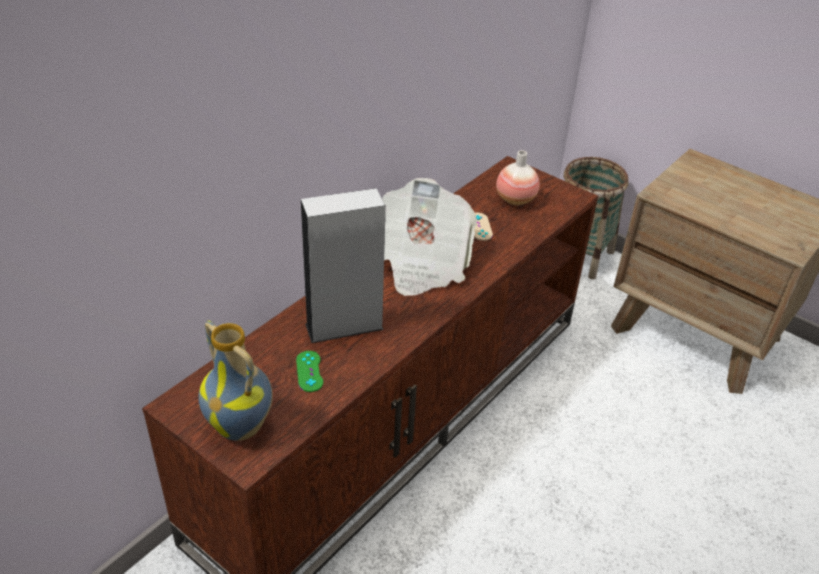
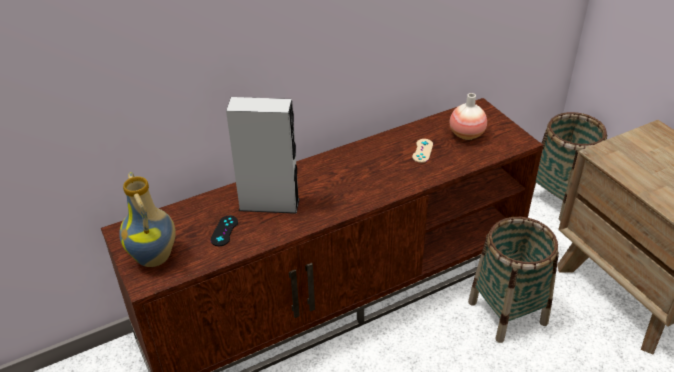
camera: 25 degrees right, 0 degrees up
(309, 371) = (224, 231): green game controller -> black game controller
(421, 261) = (357, 168): newspaper -> none
(588, 389) = (507, 312): none -> basket

